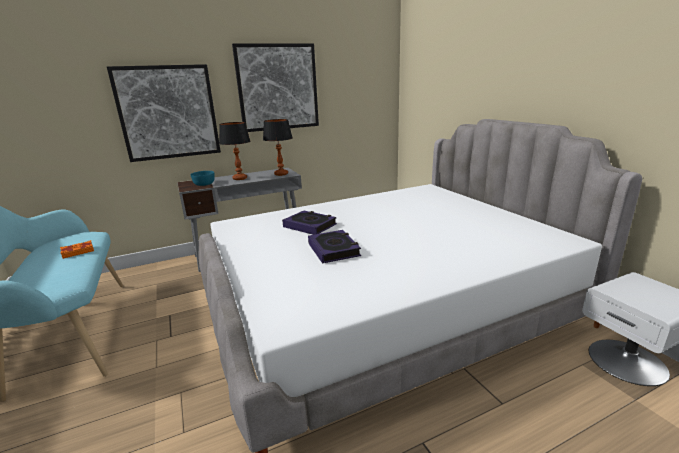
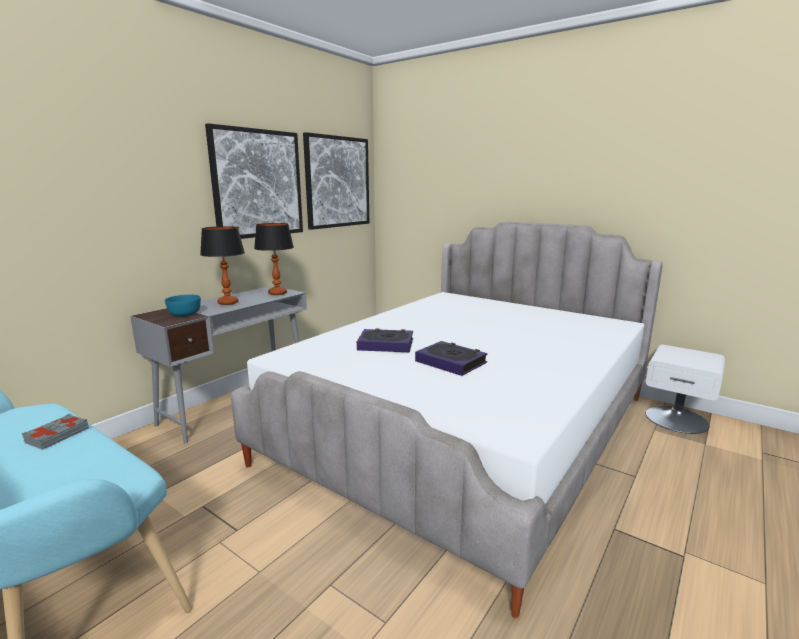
camera: 30 degrees left, 5 degrees down
(78, 252) = (57, 435): orange book -> grey book
(168, 113) = (118, 213): picture -> picture (337, 182)

